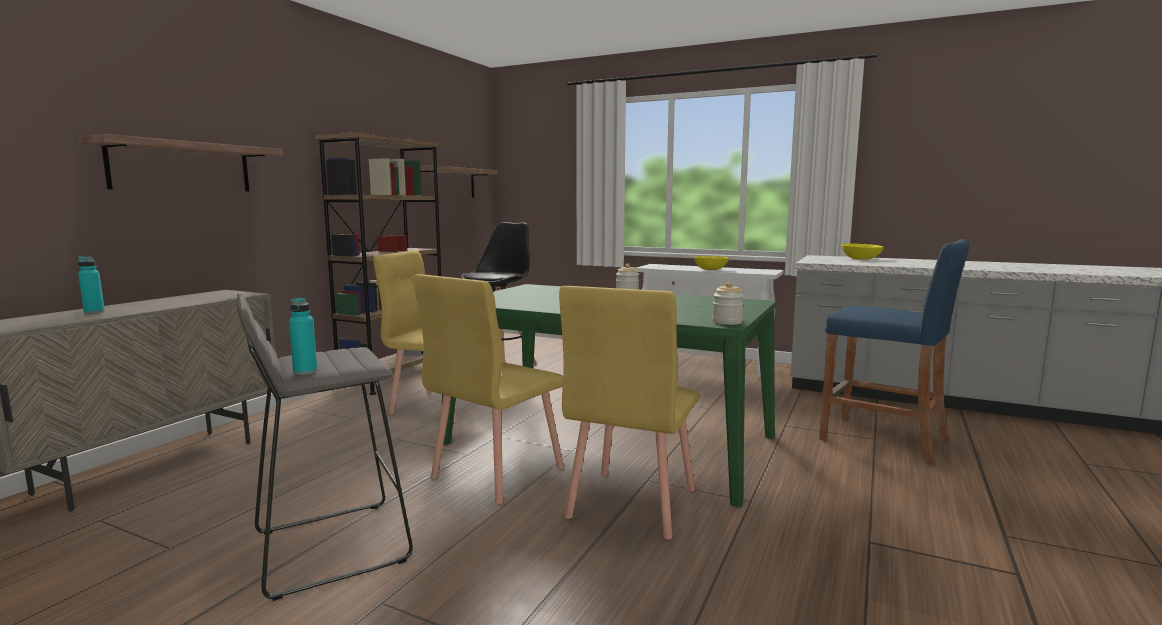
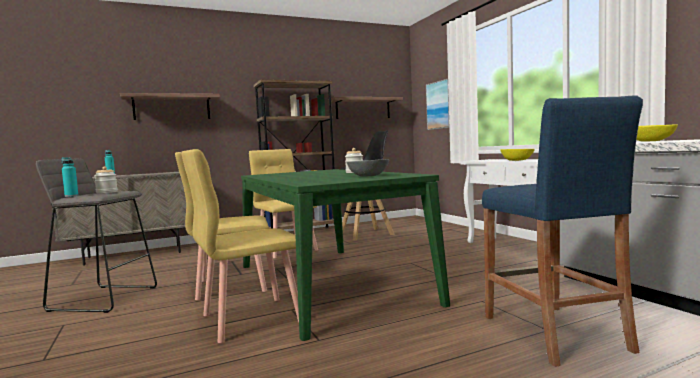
camera: 40 degrees right, 5 degrees down
(550, 187) = (439, 105): none -> picture
(704, 304) = (369, 176): none -> grey bowl
(727, 322) = (315, 183): jar -> jar (107, 192)

